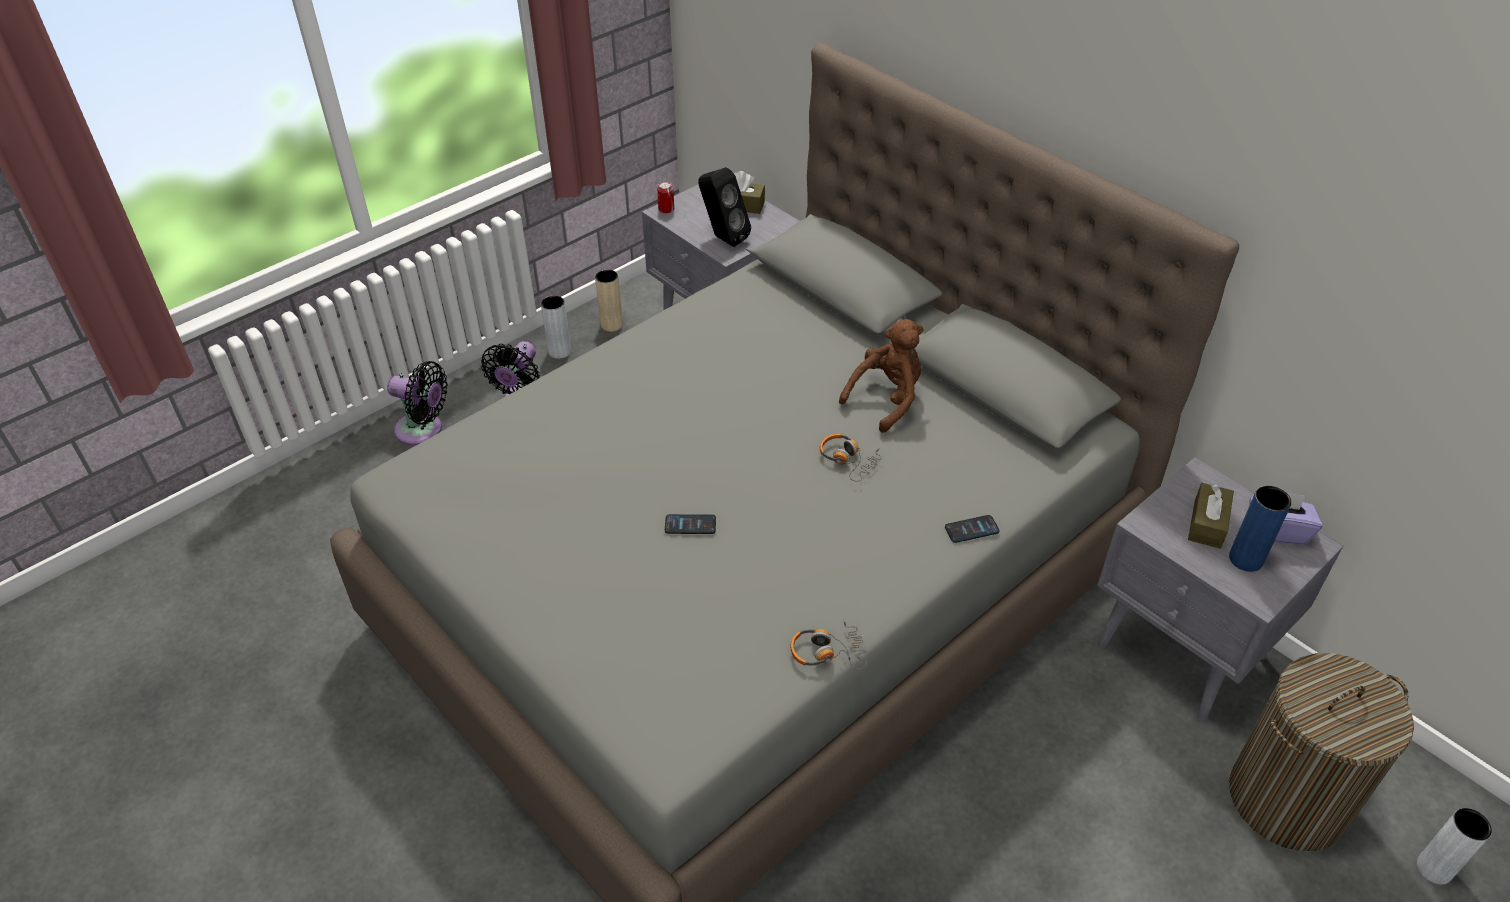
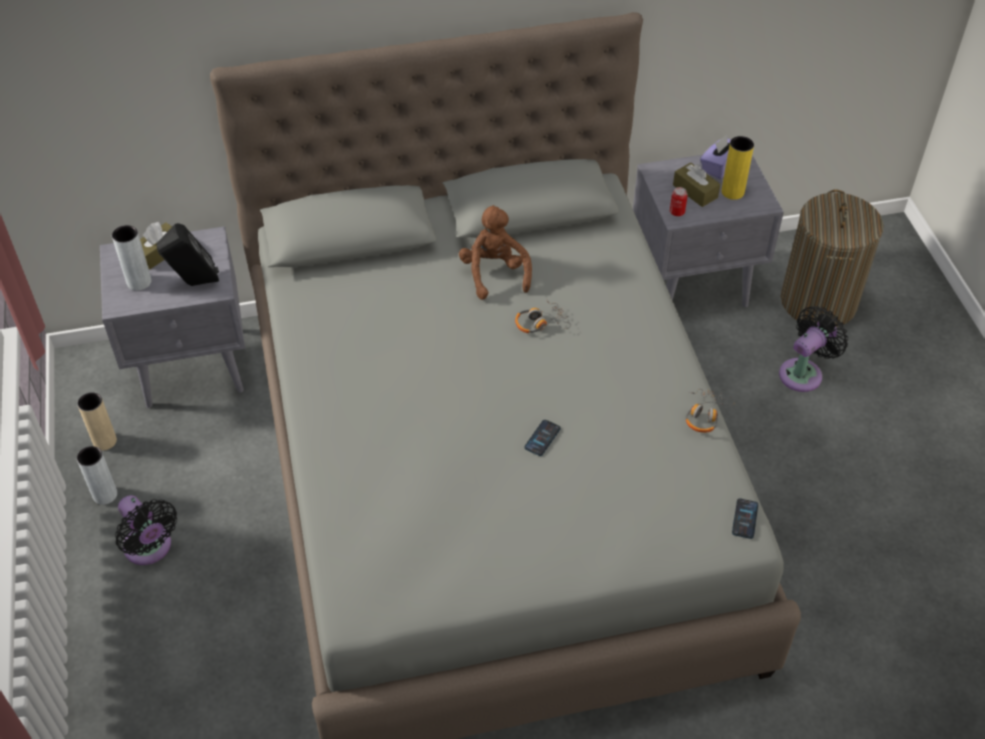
camera: 60 degrees left, 5 degrees up
(423, 430) = (118, 644): black fan -> black fan (803, 372)
(666, 210) = (117, 302): can -> can (677, 212)
(971, 529) = (648, 293): phone -> phone (745, 519)
(1245, 559) = (732, 192): blue vase -> yellow vase
(1434, 868) = (890, 271): grey vase -> grey vase (139, 282)

